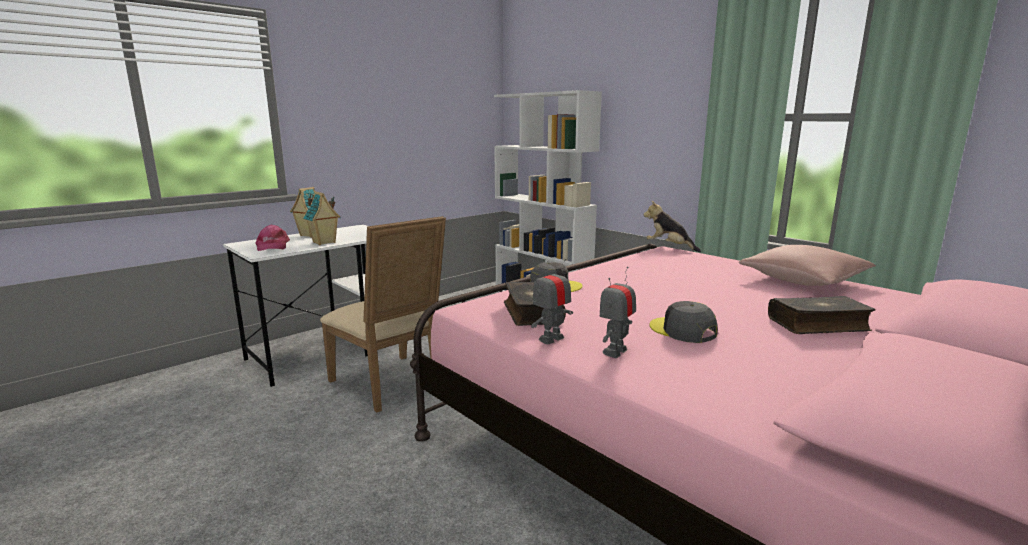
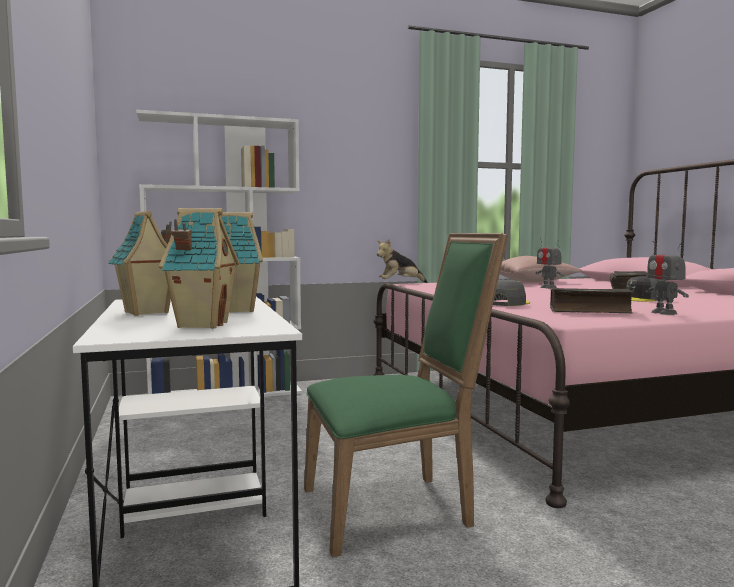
camera: 65 degrees left, 10 degrees down
(272, 246) = (201, 325): pink cap -> toy house
(391, 385) = (395, 508): beige chair -> green chair
(615, 352) = (691, 308): toy robot -> toy robot (548, 287)

